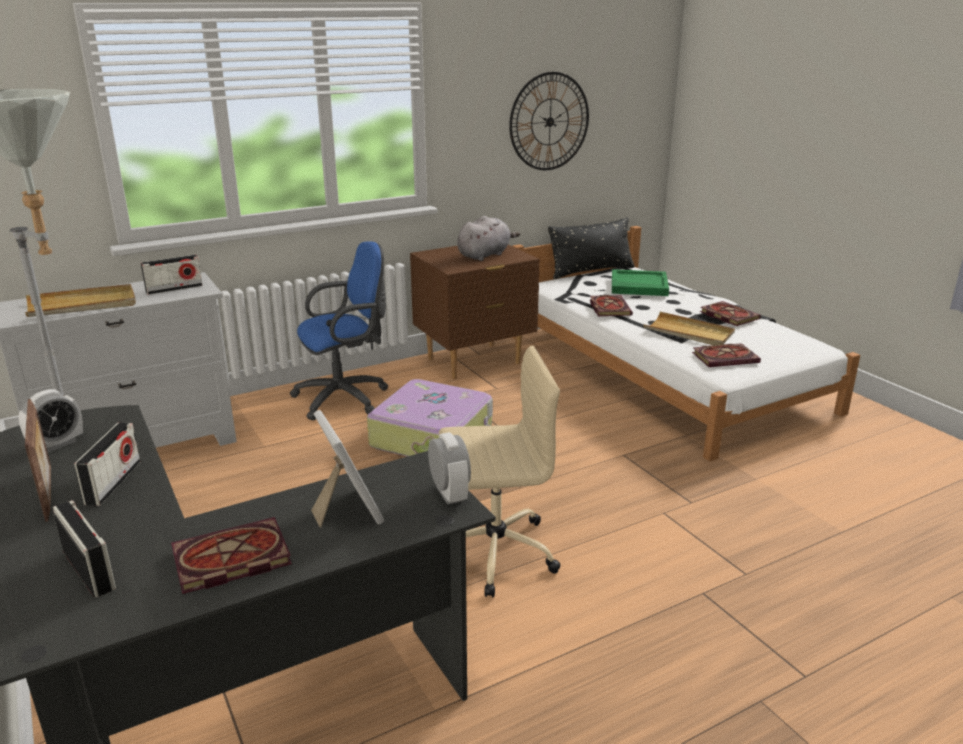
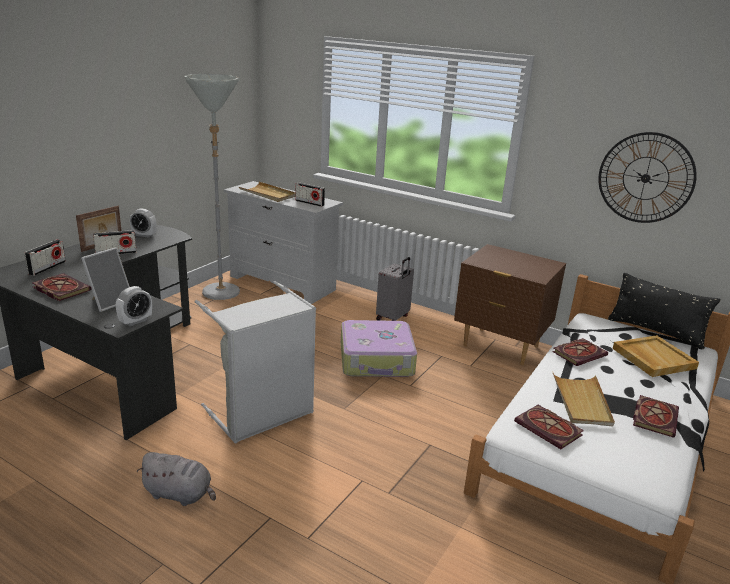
camera: 60 degrees right, 0 degrees up
(346, 398) = (393, 318): blue office chair -> grey suitcase
(485, 255) = (521, 266): grey plush toy -> grey plush toy (180, 494)
(493, 551) = (262, 415): beige office chair -> grey laundry basket
(638, 286) = (652, 358): green tray -> beige tray

